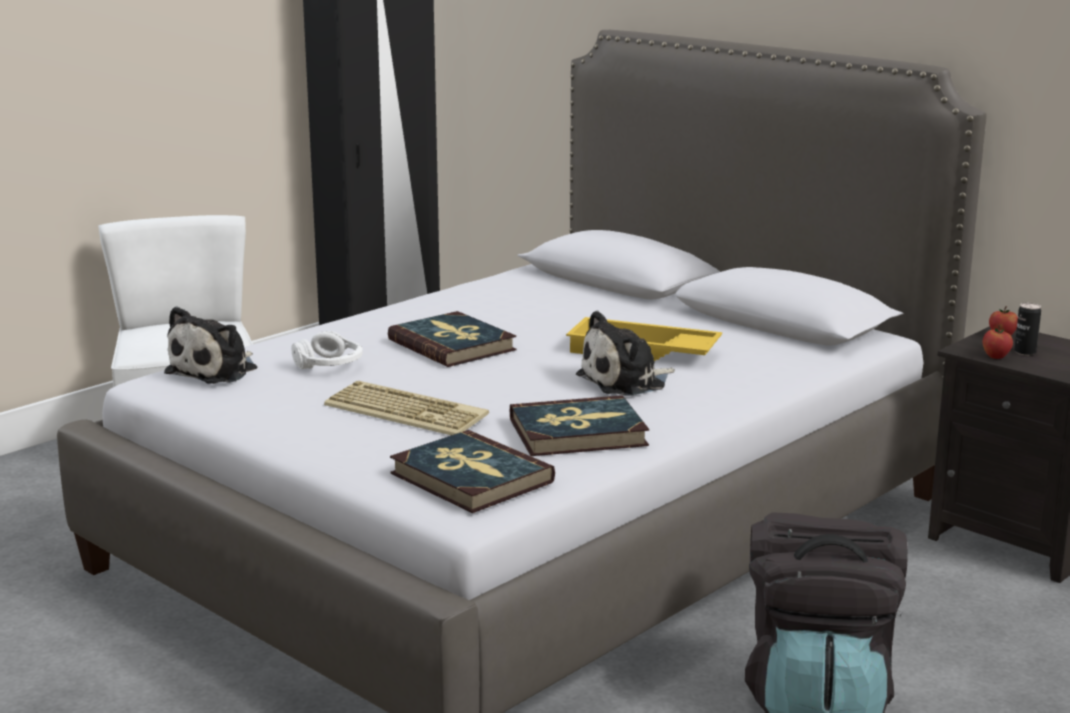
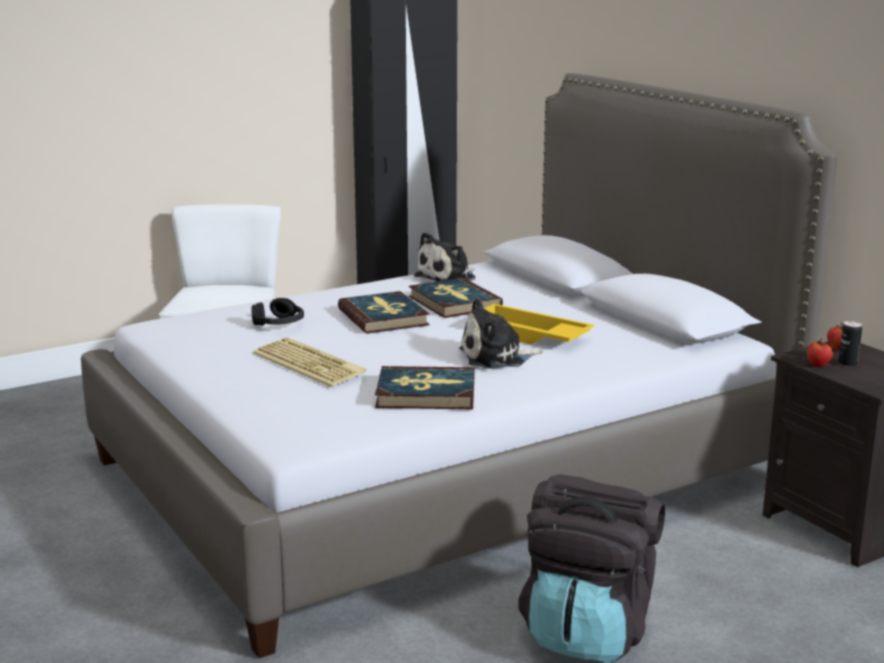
camera: 15 degrees right, 0 degrees up
(216, 371) = (198, 321): plush toy -> plush toy (448, 277)
(330, 365) = (279, 324): white headphones -> black headphones
(470, 478) = (316, 419): book -> book (454, 302)

